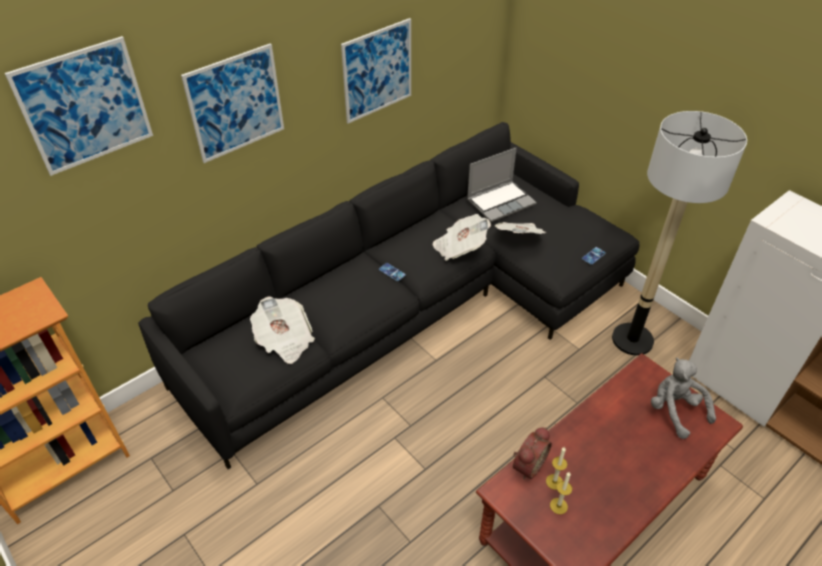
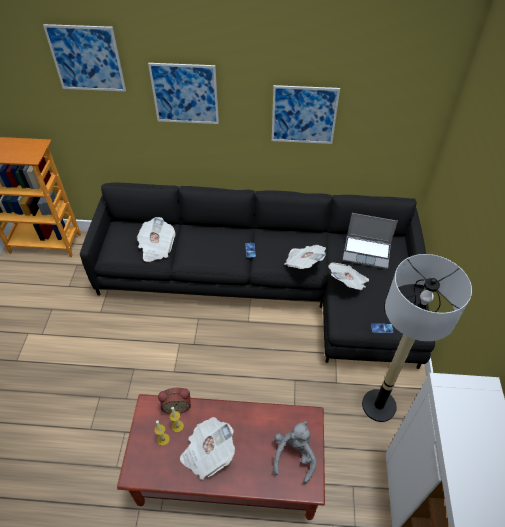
camera: 45 degrees right, 5 degrees up
(612, 477) = (208, 453): none -> newspaper

